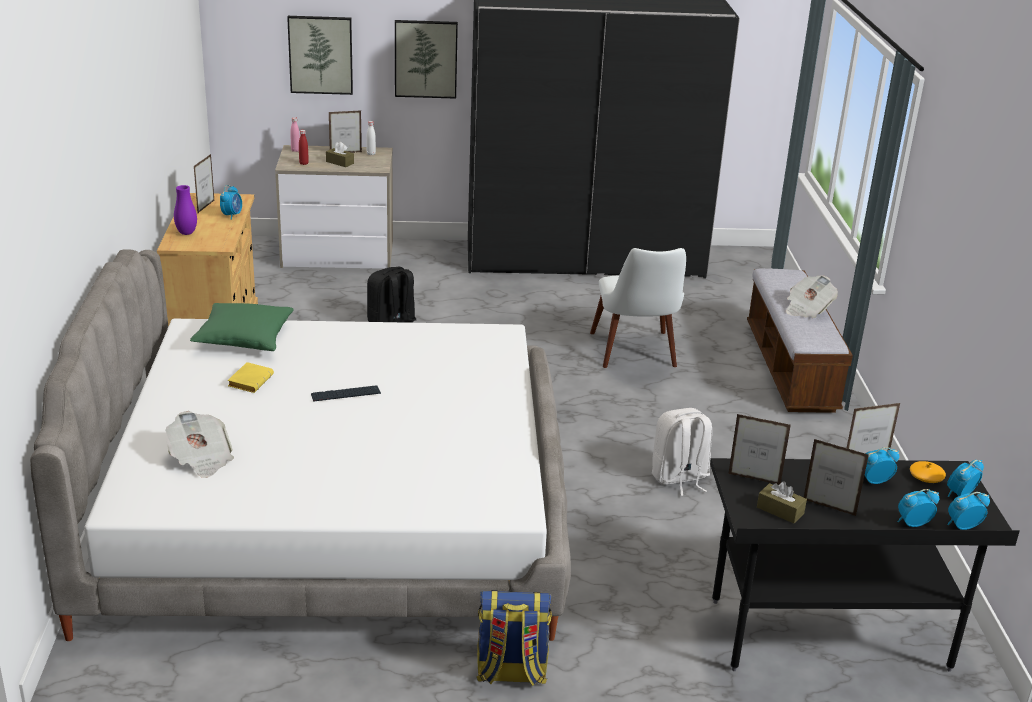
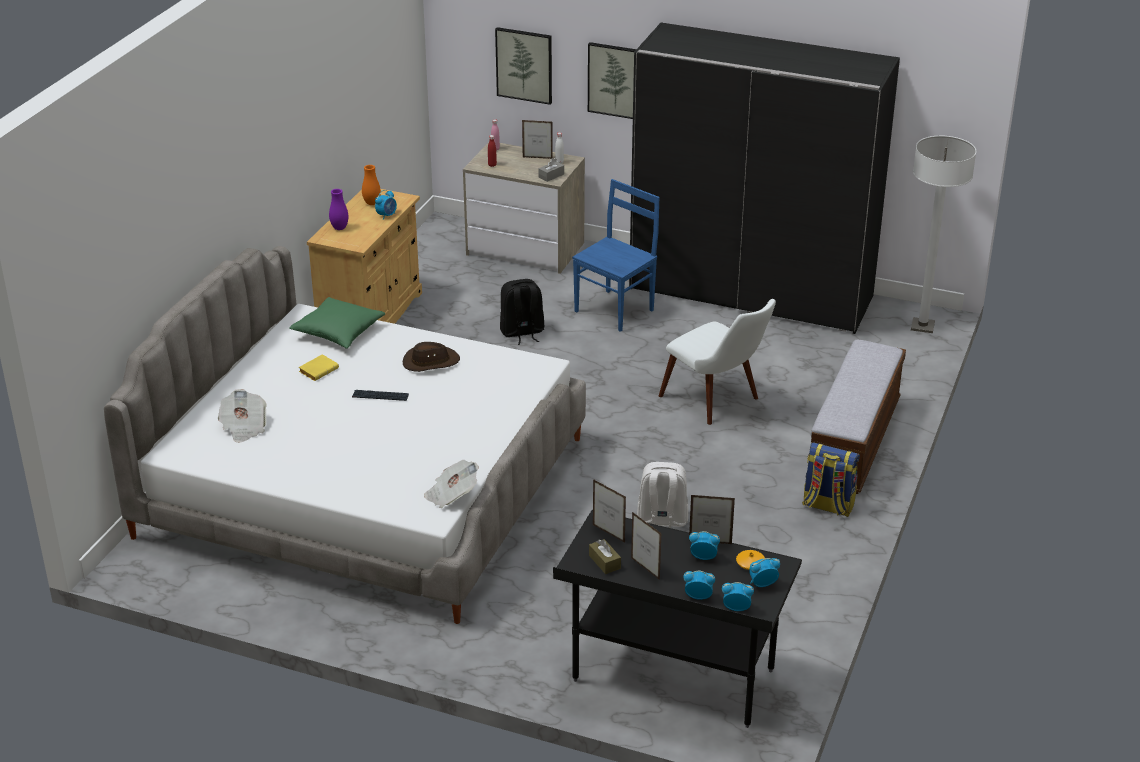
camera: 25 degrees right, 5 degrees up
(206, 207) = (372, 203): picture frame -> orange vase
(340, 162) = (524, 168): brown tissue box -> none
(373, 165) = (551, 176): none -> grey tissue box
(375, 350) = (430, 362): none -> brown hat
(470, 292) = (615, 310): none -> blue chair
(511, 673) = (409, 639): backpack -> backpack (827, 506)
(636, 355) = (718, 401): white chair -> white chair turned 60 degrees counterclockwise
(756, 263) = (922, 326): none -> white floor lamp
(807, 309) = (862, 391): newspaper -> newspaper (451, 495)

